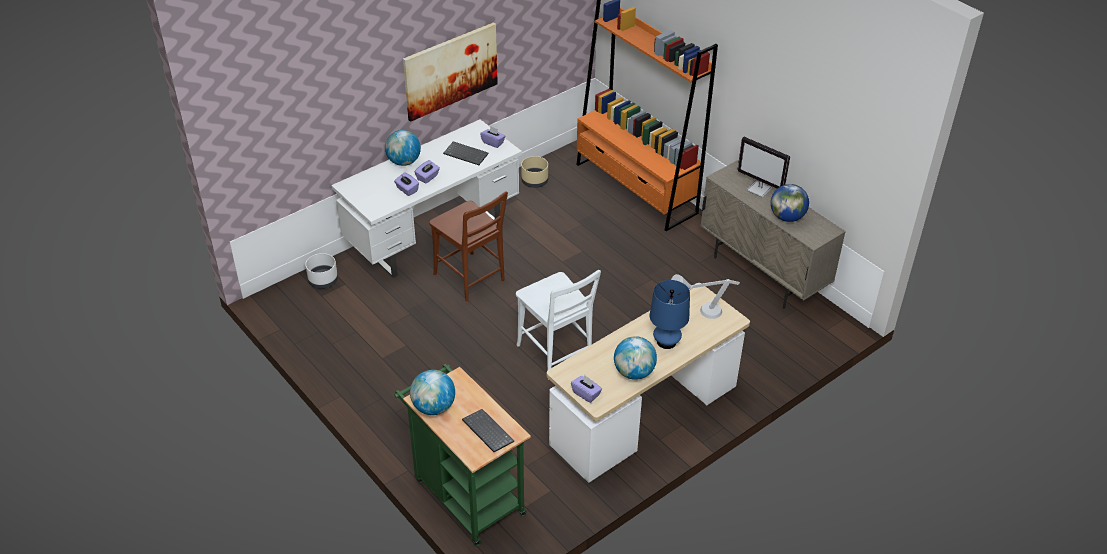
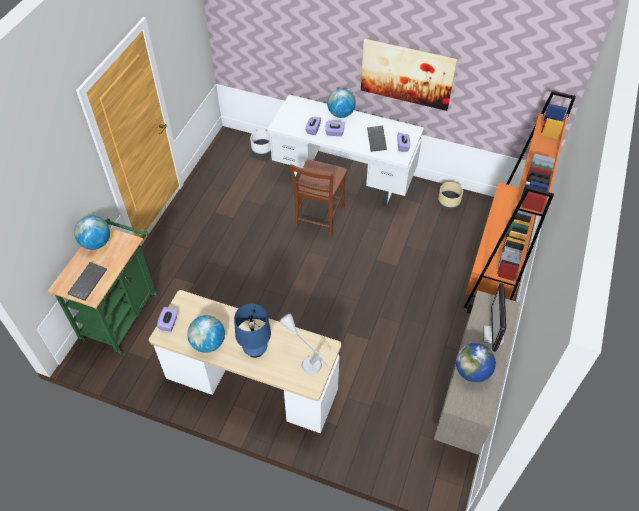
camera: 60 degrees right, 10 degrees up
(556, 354) = (278, 301): white chair -> none

